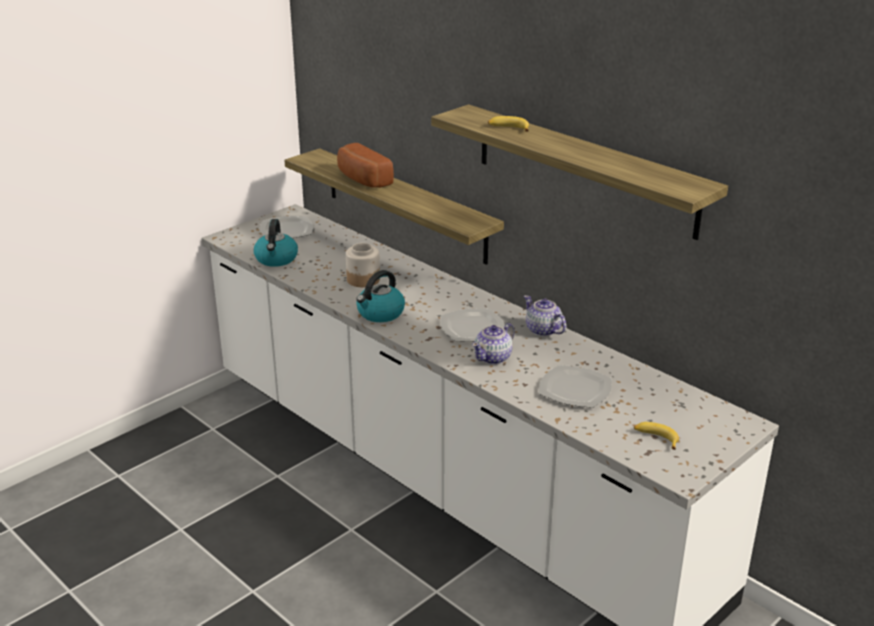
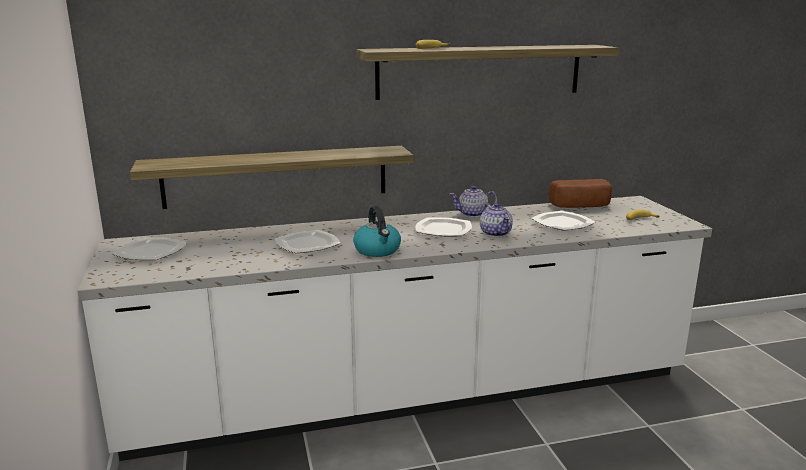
camera: 60 degrees left, 10 degrees down
(276, 259) = (203, 266): kettle -> none
(361, 179) = (243, 159): bread -> bread (581, 206)
(363, 280) = (308, 244): jar -> plate

